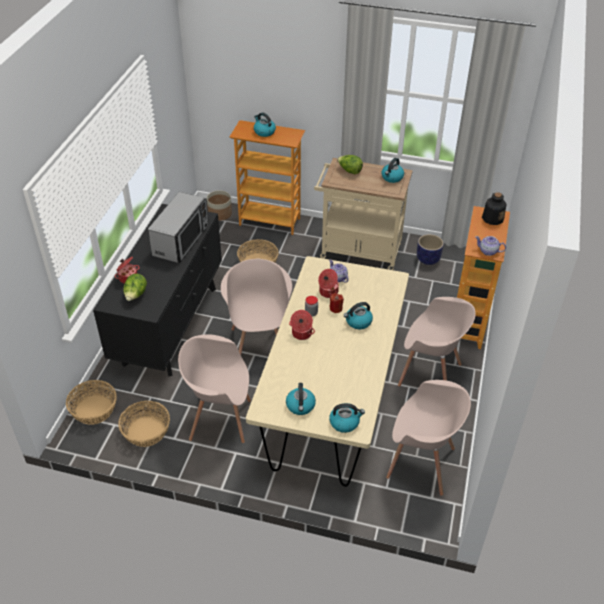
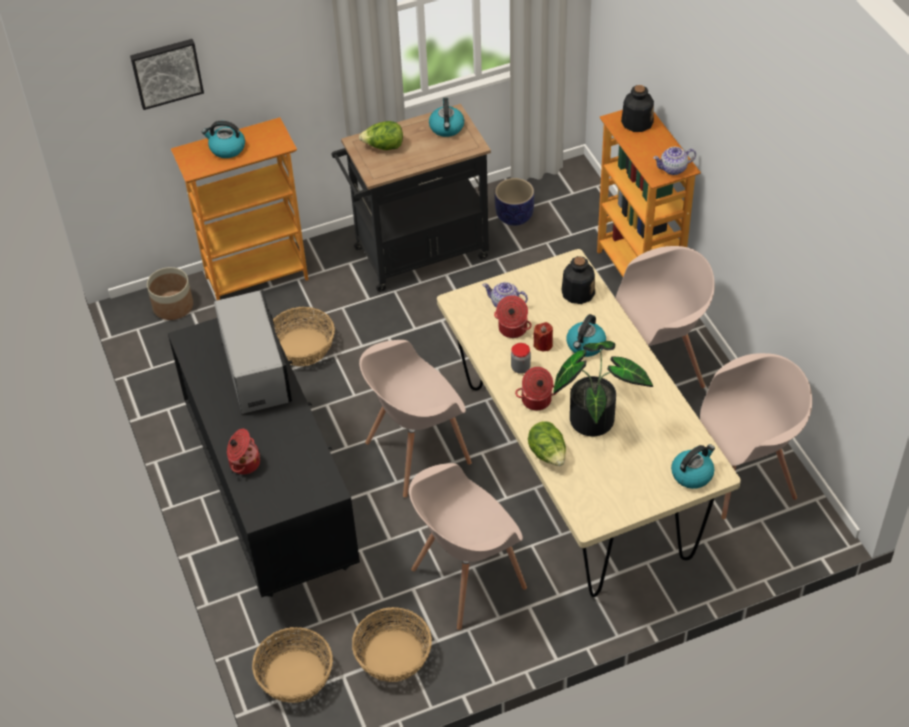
camera: 35 degrees left, 5 degrees up
(136, 295) = (282, 479): lettuce -> lettuce (548, 454)
(246, 72) = (166, 72): none -> picture
(259, 343) = (417, 454): beige chair -> beige chair turned 75 degrees counterclockwise
(300, 406) = (626, 487): kettle -> none
(324, 360) = (595, 416): none -> potted plant
(358, 251) = (417, 254): beige cart -> black cart
(383, 293) = (577, 292): none -> bottle

